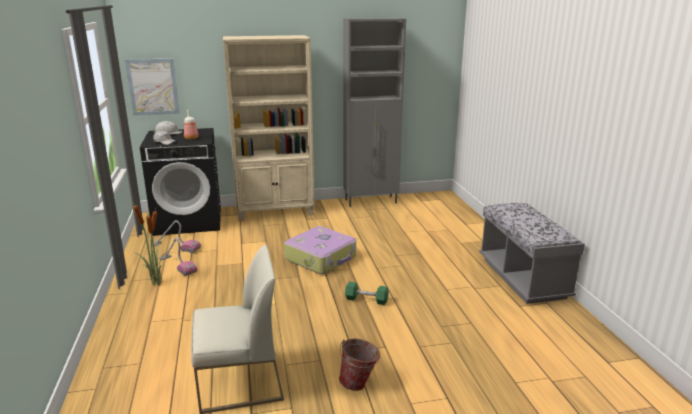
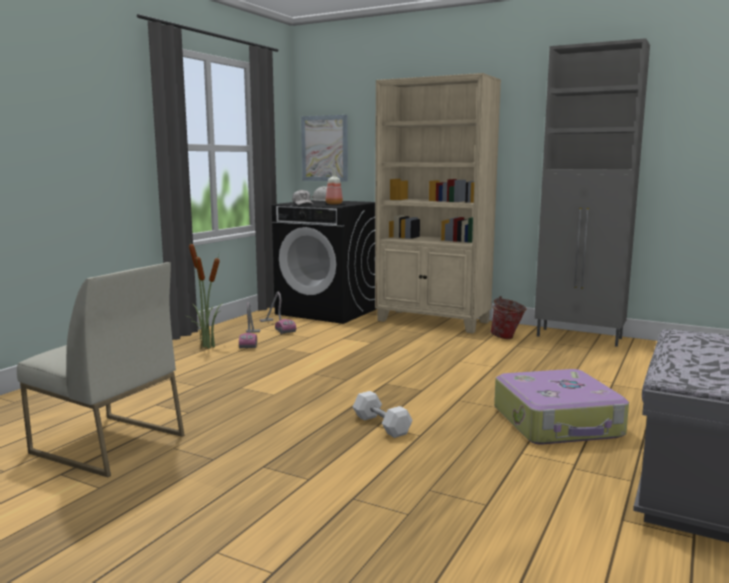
camera: 40 degrees right, 10 degrees down
(321, 258) = (405, 372): suitcase -> suitcase (558, 422)
(359, 384) = (204, 500): bucket -> bucket (507, 338)
(366, 299) = (381, 425): green dumbbell -> white dumbbell

